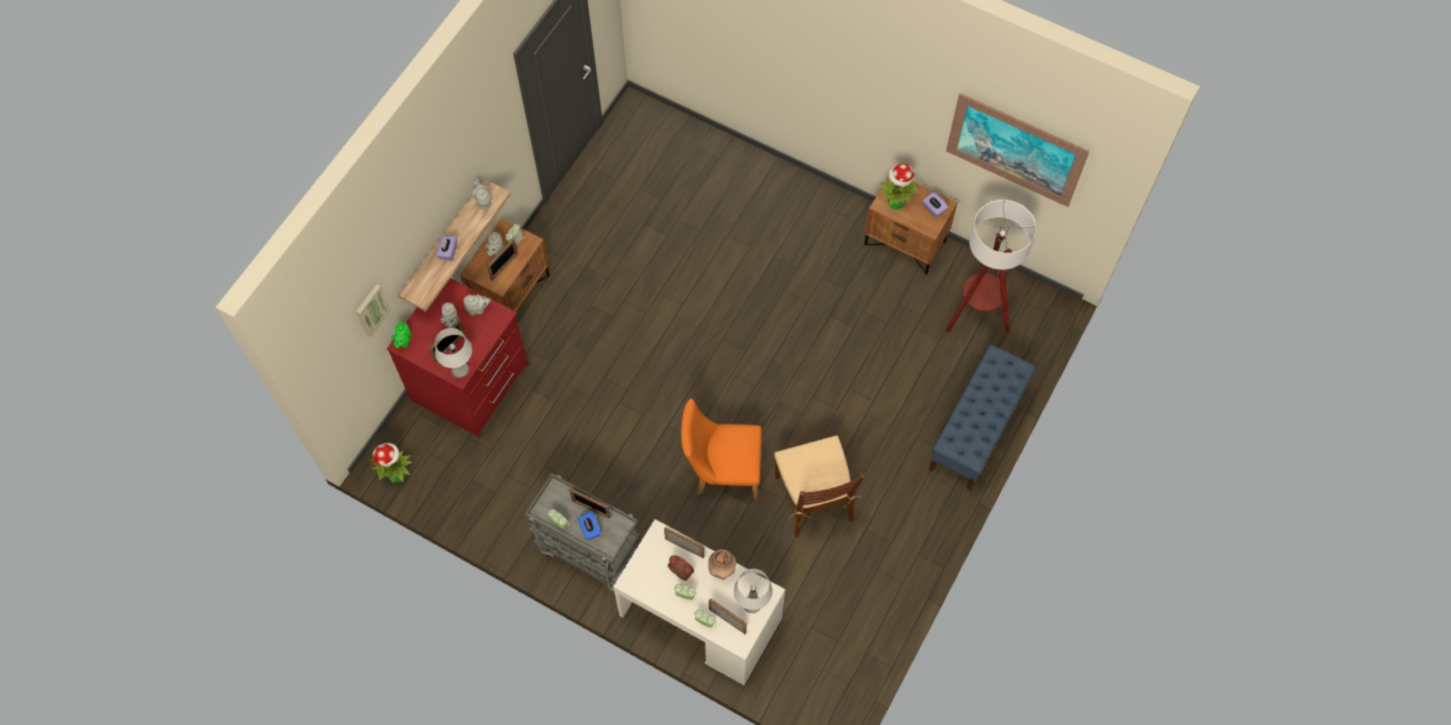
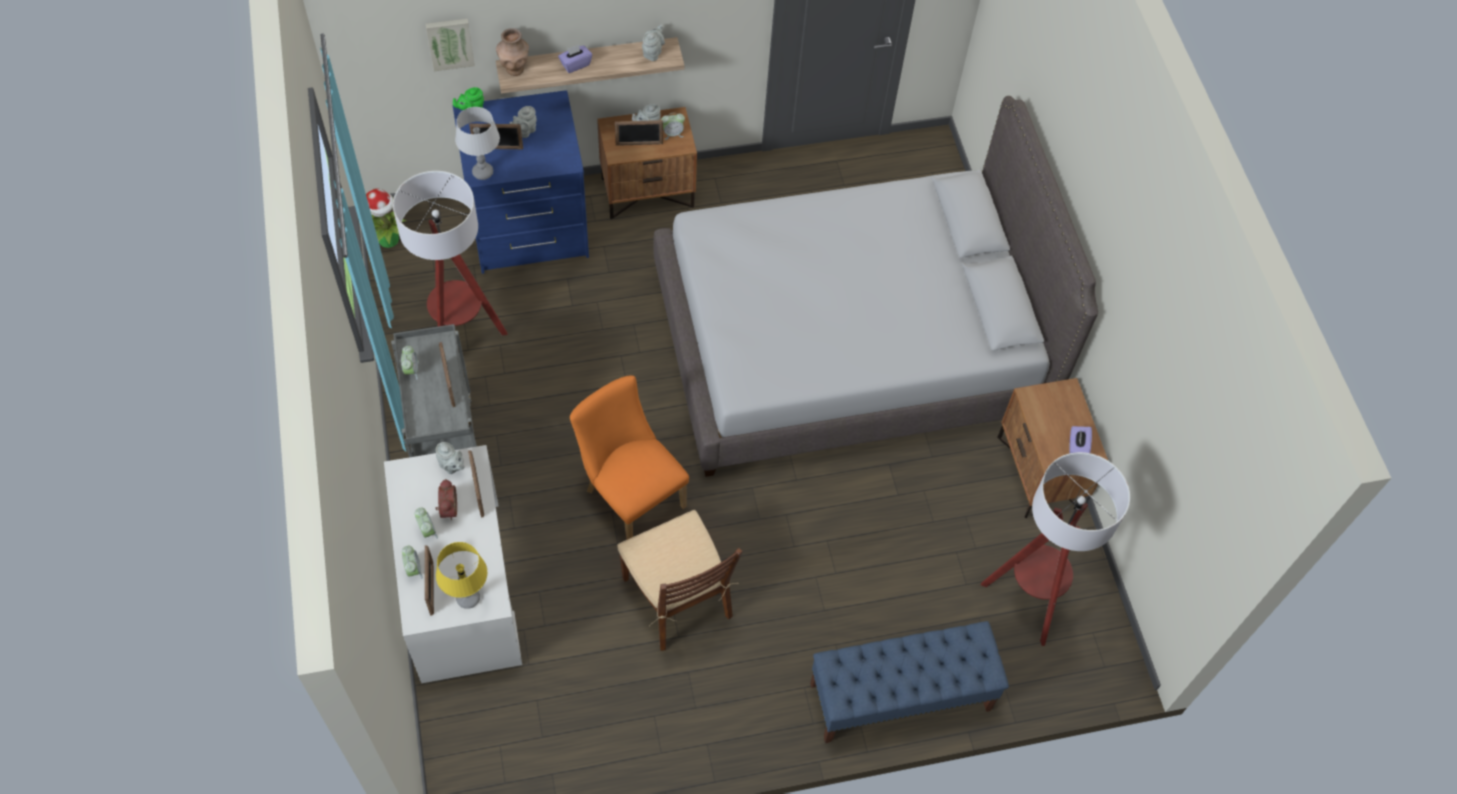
camera: 45 degrees right, 5 degrees down
(471, 383) = (529, 228): red dresser -> blue dresser
(478, 309) = (557, 141): grey teapot -> grey teapot (451, 466)
(517, 485) = (461, 338): none -> floor lamp
(590, 529) = (427, 399): blue tissue box -> none
(722, 571) = (481, 544): brown vase -> brown vase (515, 69)
(731, 270) = (849, 344): none -> grey bed
(752, 605) = (468, 598): grey table lamp -> yellow table lamp
(814, 498) = (678, 598): brown chair -> brown chair turned 60 degrees counterclockwise
(895, 203) = (1046, 407): potted plant -> none
(1015, 150) = (1179, 429): picture -> none

